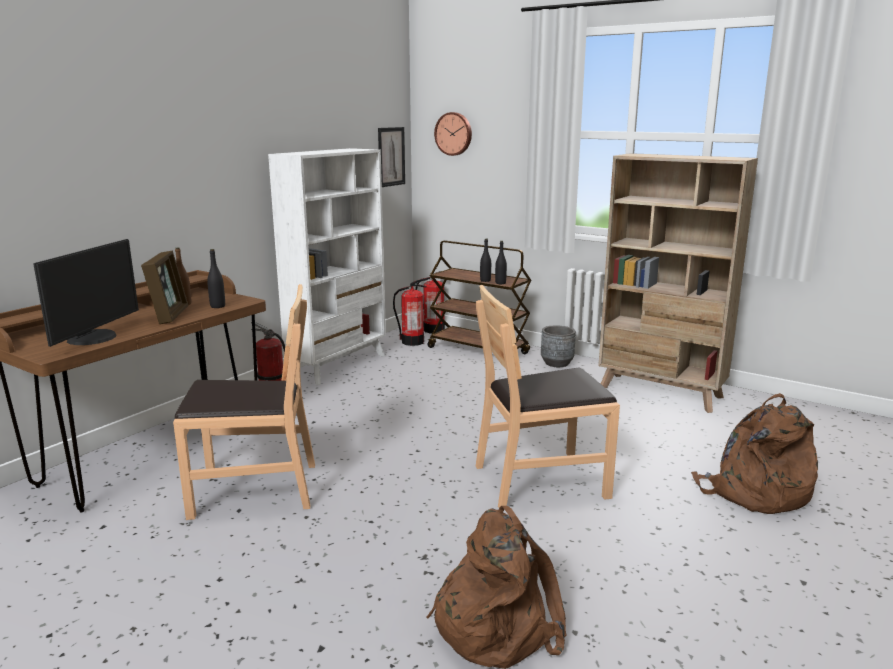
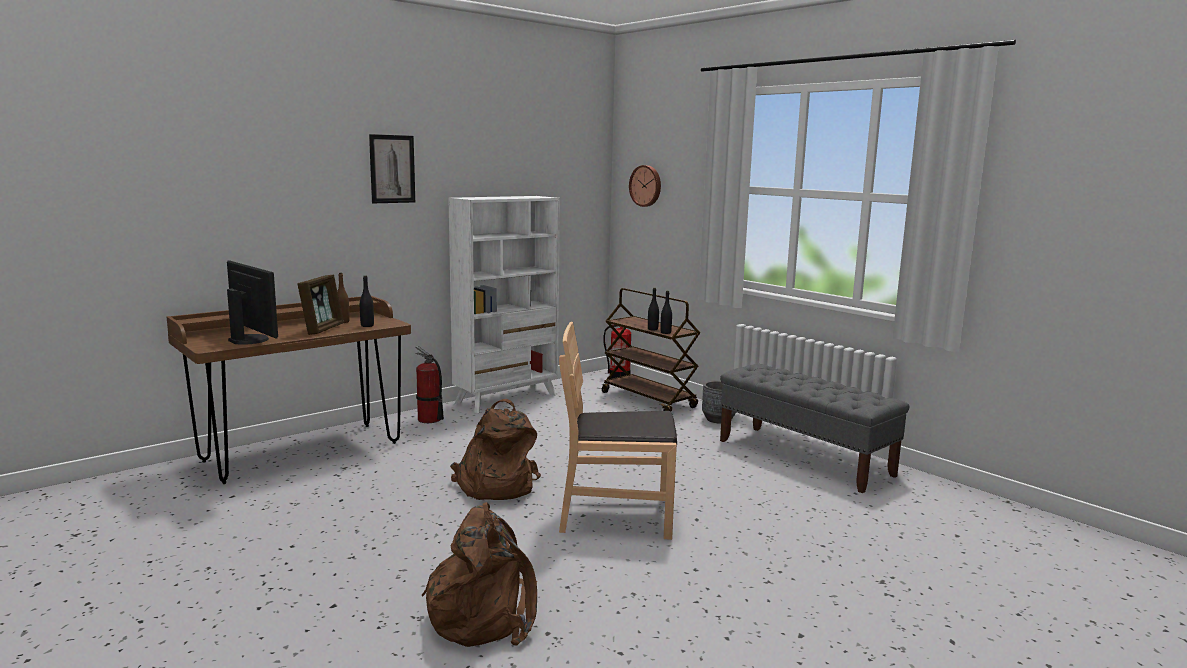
camera: 15 degrees right, 5 degrees down
(94, 338) = (250, 339): monitor -> monitor turned 75 degrees counterclockwise
(254, 489) = (364, 486): brown chair -> none
(391, 156) = (586, 205): picture -> picture (392, 169)
(412, 342) = (590, 386): fire extinguisher -> none
(660, 393) = (804, 457): beige bookcase -> grey bench
(754, 492) = (822, 556): brown backpack -> brown backpack (495, 486)

